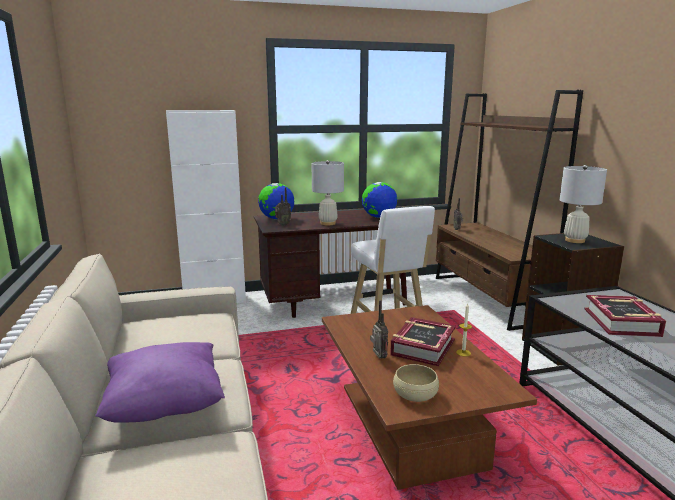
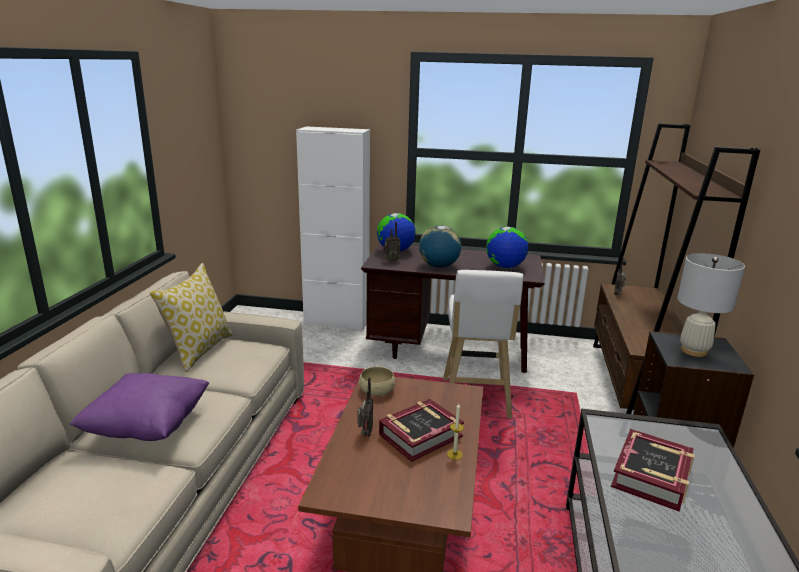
camera: 25 degrees right, 5 degrees up
(145, 331) = (199, 350): none -> pillow
(328, 223) = (439, 266): white table lamp -> globe
(415, 394) = (356, 484): beige bowl -> beige bowl (377, 390)

